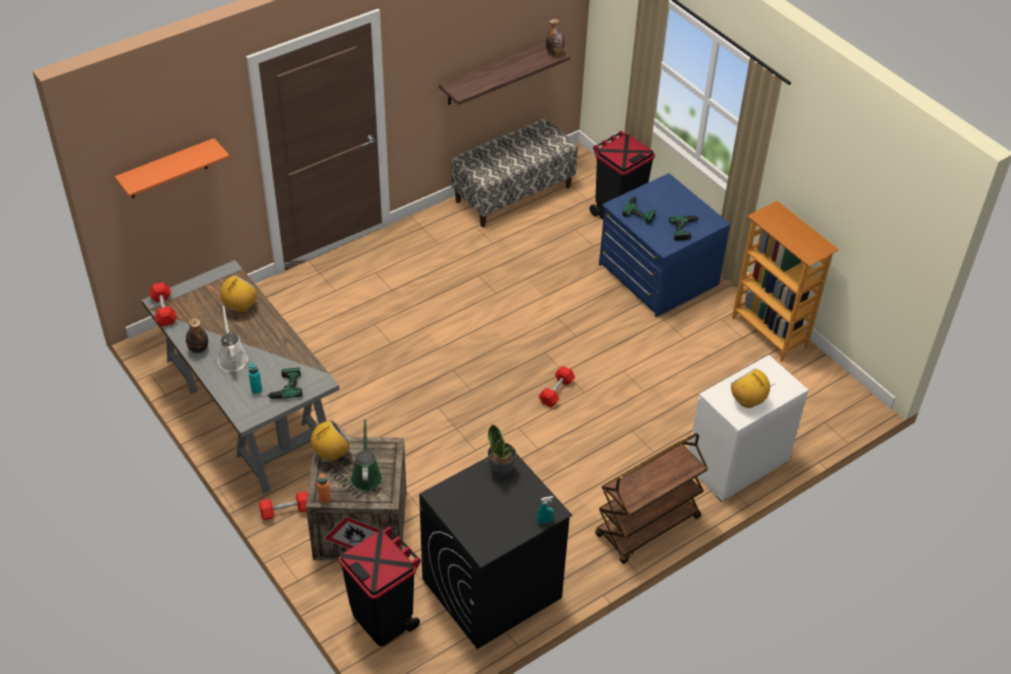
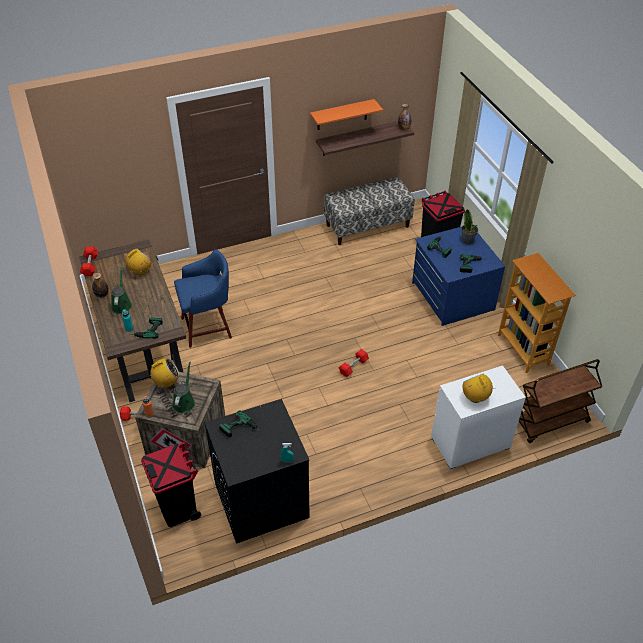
camera: 15 degrees right, 0 degrees up
(167, 169) = (107, 170): orange shelf -> orange shelf (342, 114)
(232, 358) = (121, 304): white watering can -> green watering can
(248, 408) = (140, 341): grey desk -> brown desk
(338, 372) = (208, 327): none -> blue stool
(471, 494) = (241, 430): none -> power drill
(501, 469) = (269, 415): potted plant -> potted plant (467, 240)
(647, 527) = (388, 478): brown cart -> brown cart (550, 422)

